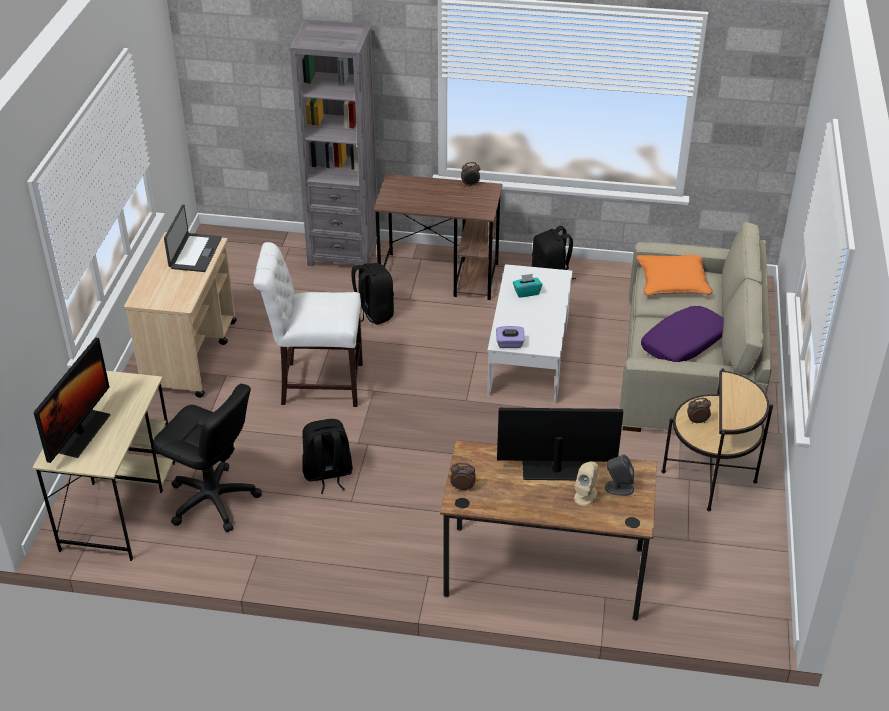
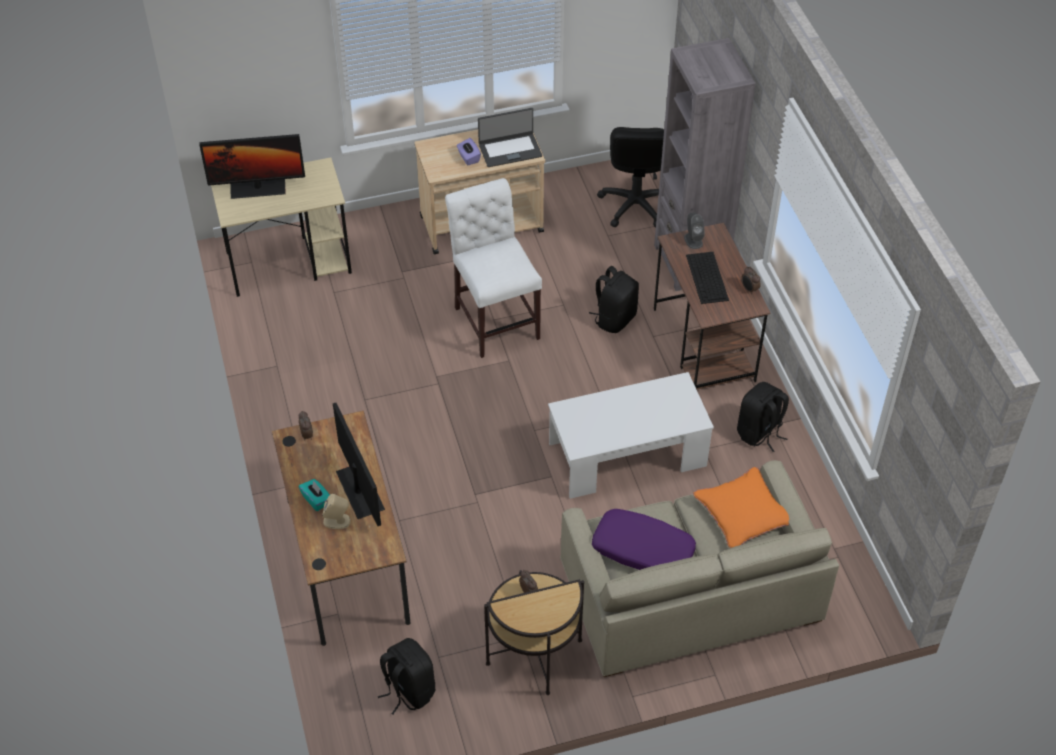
camera: 65 degrees right, 10 degrees up
(213, 500) = (321, 314): black office chair -> black office chair (635, 205)
(327, 474) = (387, 372): black backpack -> black backpack (408, 690)
(442, 200) = (707, 278): none -> keyboard
(509, 344) = (565, 416): purple tissue box -> purple tissue box (468, 158)
(526, 292) = (653, 403): turquoise tissue box -> turquoise tissue box (316, 500)
(618, 488) = (357, 542): grey speaker -> grey speaker (693, 240)

